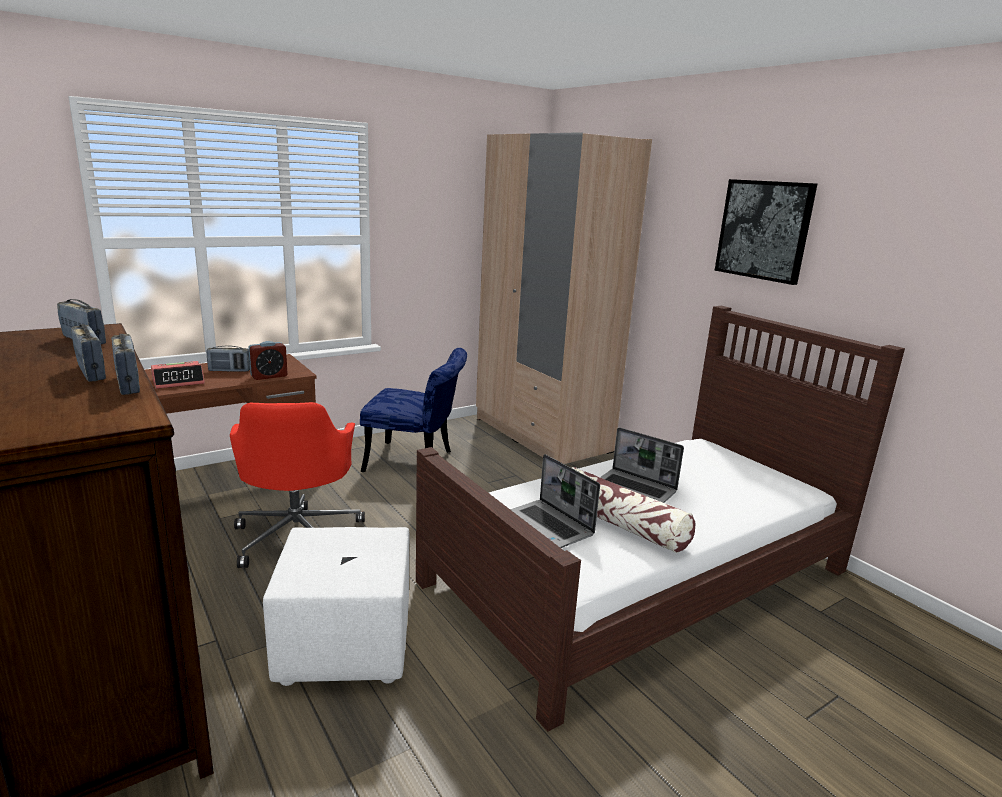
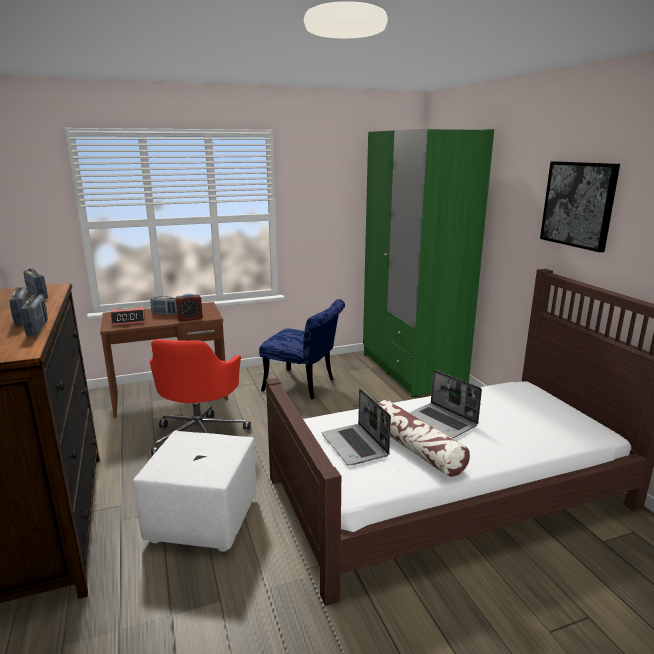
camera: 15 degrees right, 0 degrees up
(542, 435) = (411, 370): beige wardrobe -> green wardrobe

